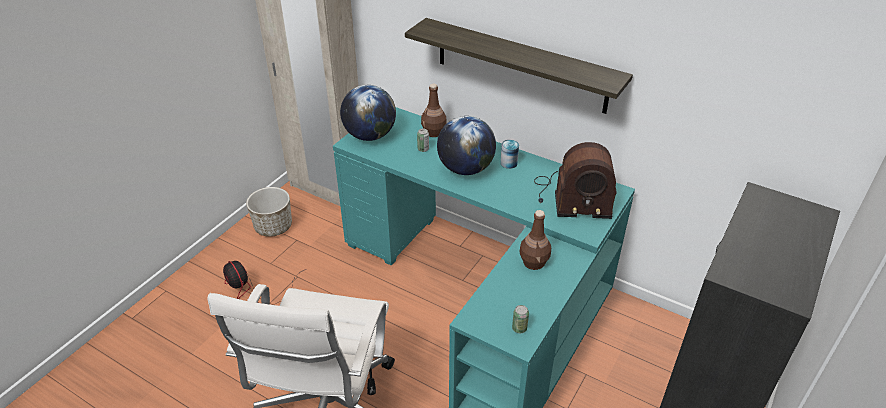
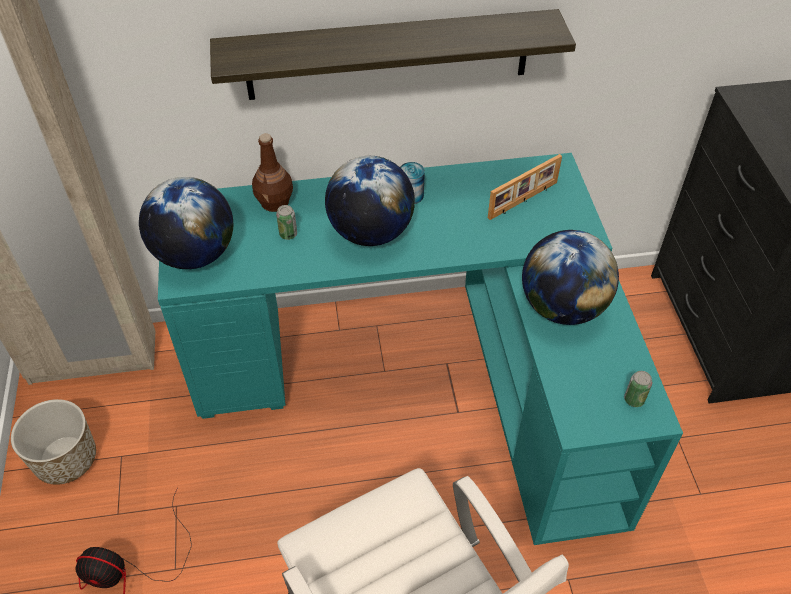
camera: 40 degrees left, 10 degrees up
(534, 262) = (562, 307): brown bottle -> globe
(571, 197) = (523, 201): radio -> picture frame

